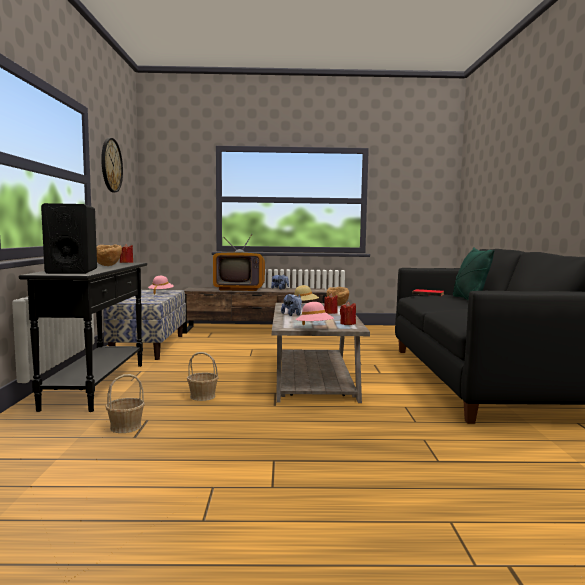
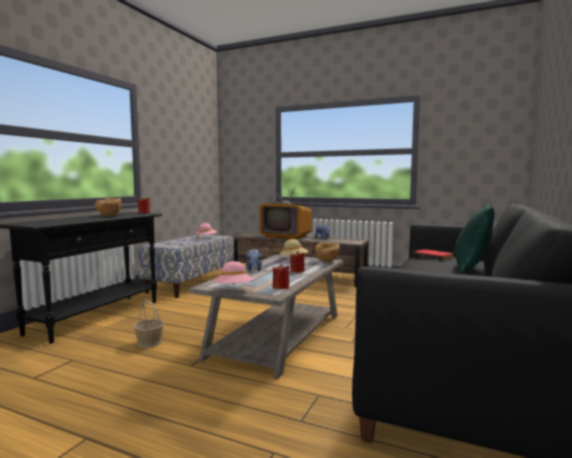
camera: 25 degrees right, 0 degrees up
(72, 271) = (49, 221): black speaker -> none
(111, 165) = (173, 130): wall clock -> none
(125, 427) = (45, 365): basket -> none

